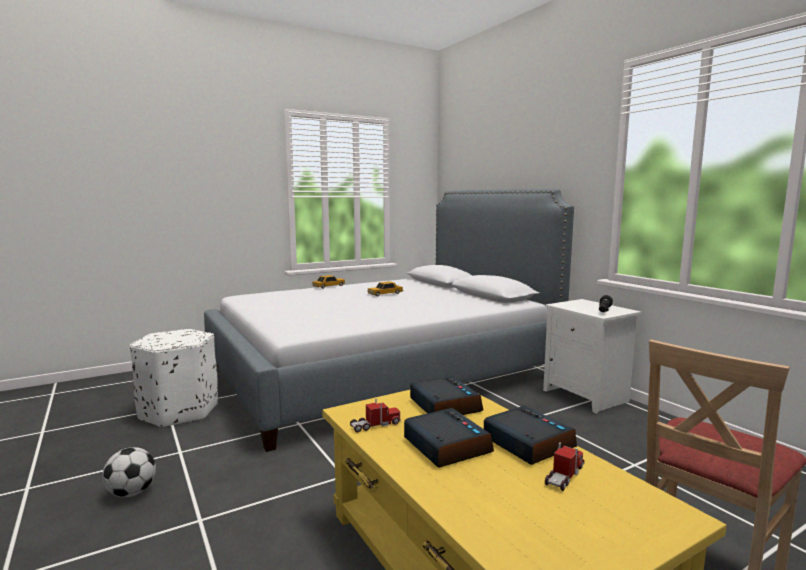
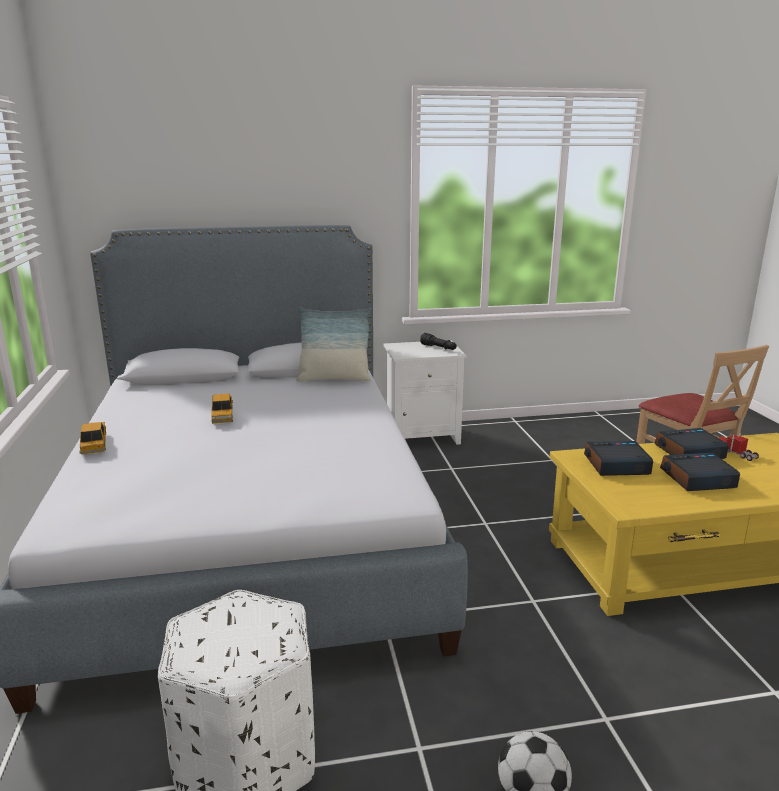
camera: 70 degrees left, 10 degrees up
(375, 425) = (659, 500): toy truck -> none
(483, 302) = (334, 379): none -> pillow

